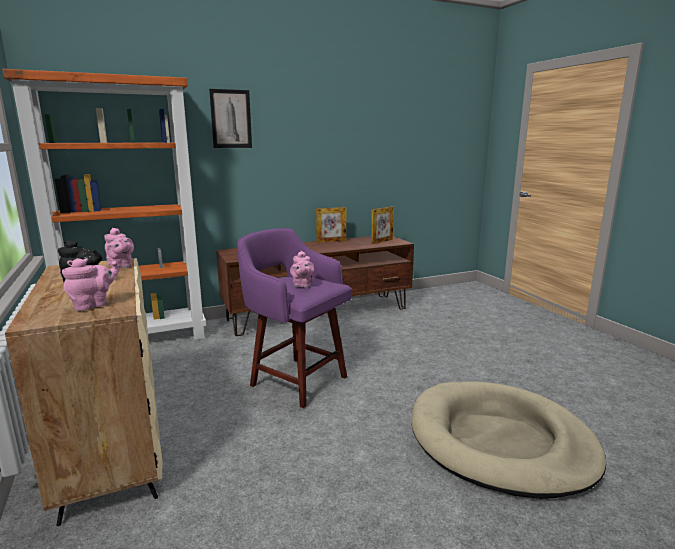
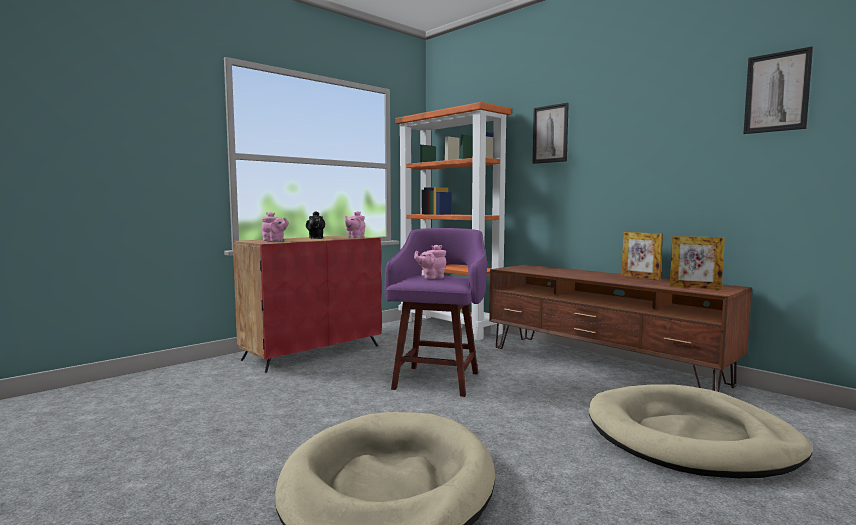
camera: 70 degrees right, 10 degrees down
(111, 445) = (313, 352): beige cabinet -> red cabinet
(396, 111) = (776, 92): none -> picture
(448, 329) = (691, 438): none -> beige dog bed

